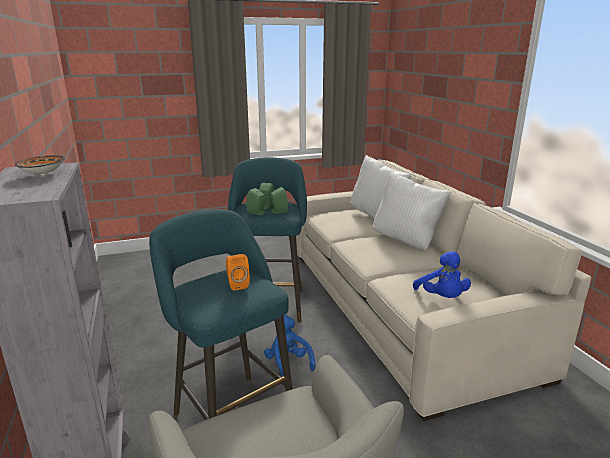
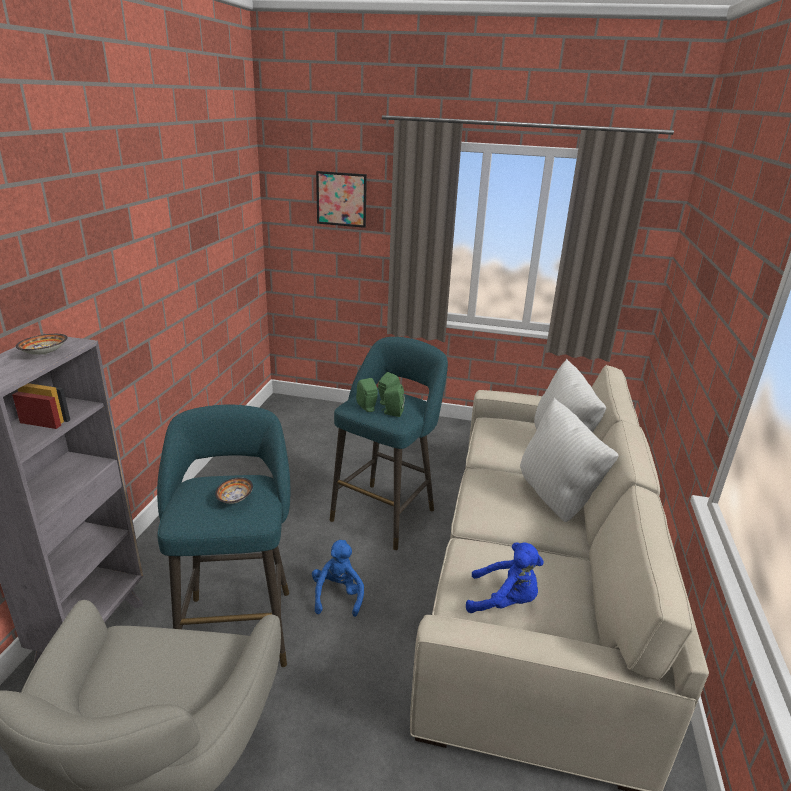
camera: 30 degrees right, 5 degrees up
(144, 70) = (341, 199): none -> picture
(237, 284) = (236, 499): orange speaker -> bowl
(442, 298) = (504, 601): blue plush toy -> blue plush toy turned 90 degrees counterclockwise

